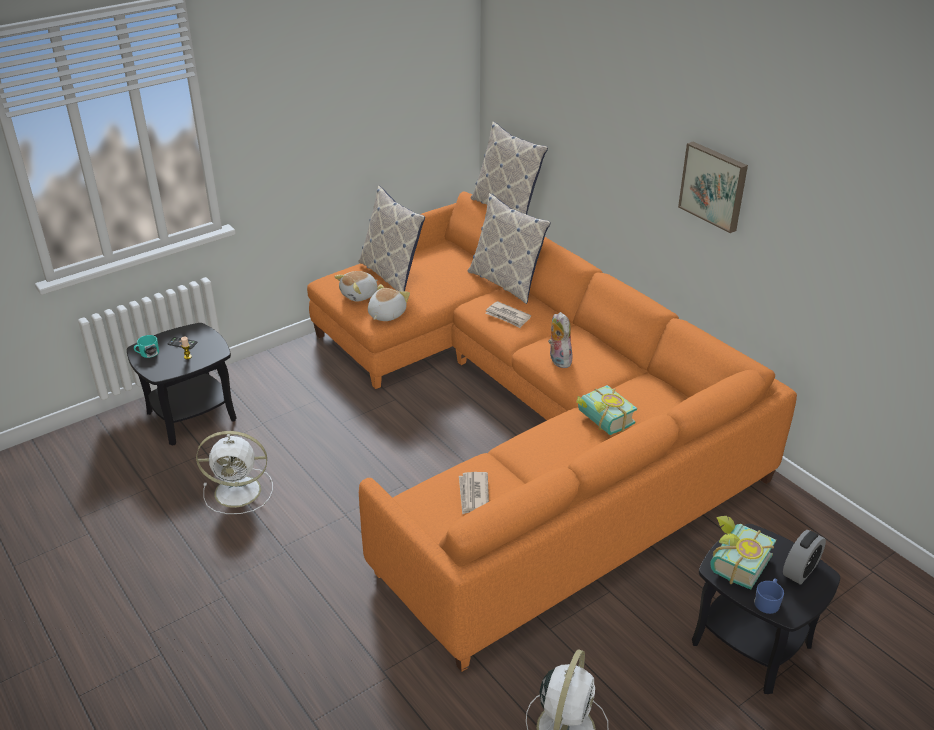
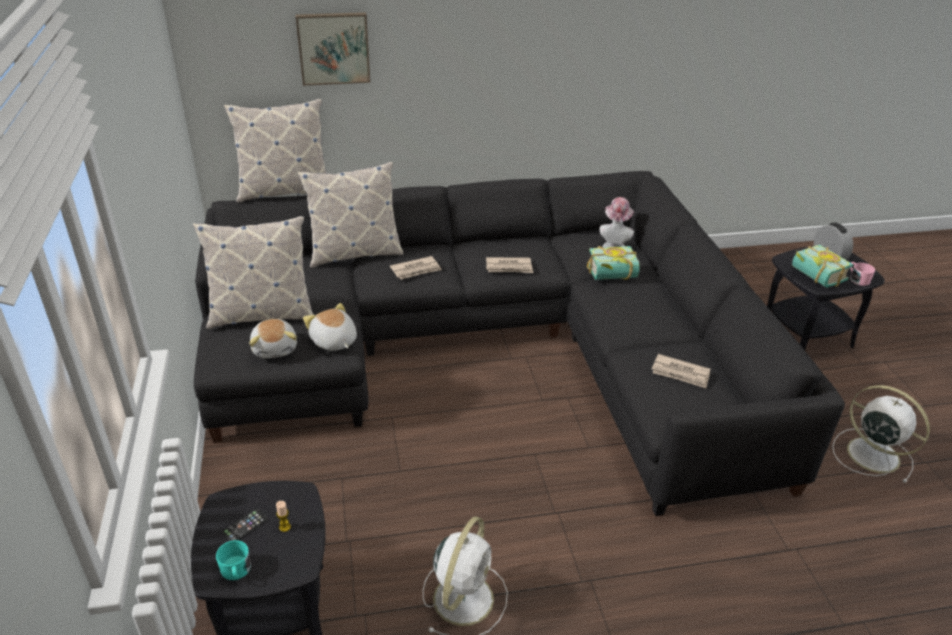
camera: 65 degrees left, 0 degrees up
(525, 423) = (495, 347): orange sofa -> black sofa
(558, 360) = (509, 267): plush toy -> newspaper
(658, 409) = (614, 246): none -> hat
(714, 185) = (547, 47): picture -> picture (333, 48)
(767, 601) = (857, 279): blue mug -> pink mug

